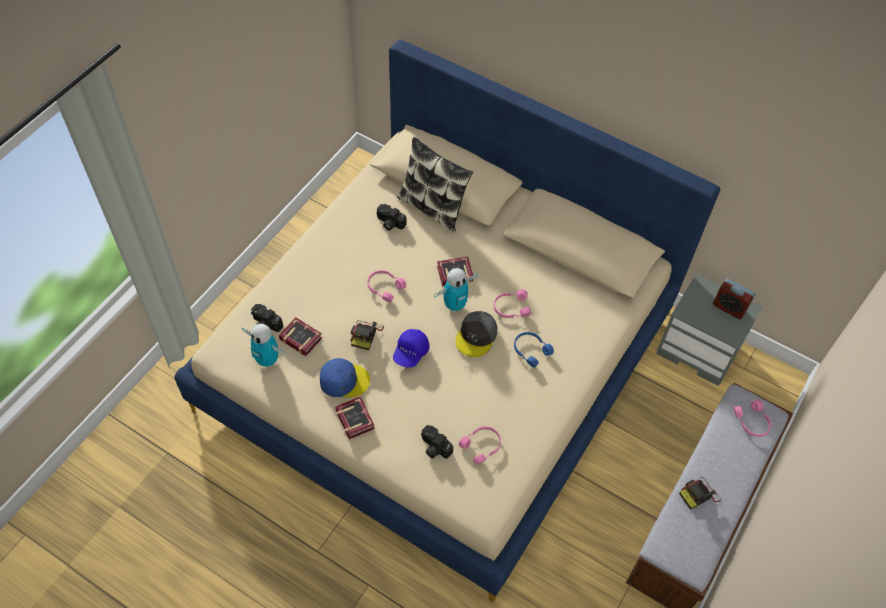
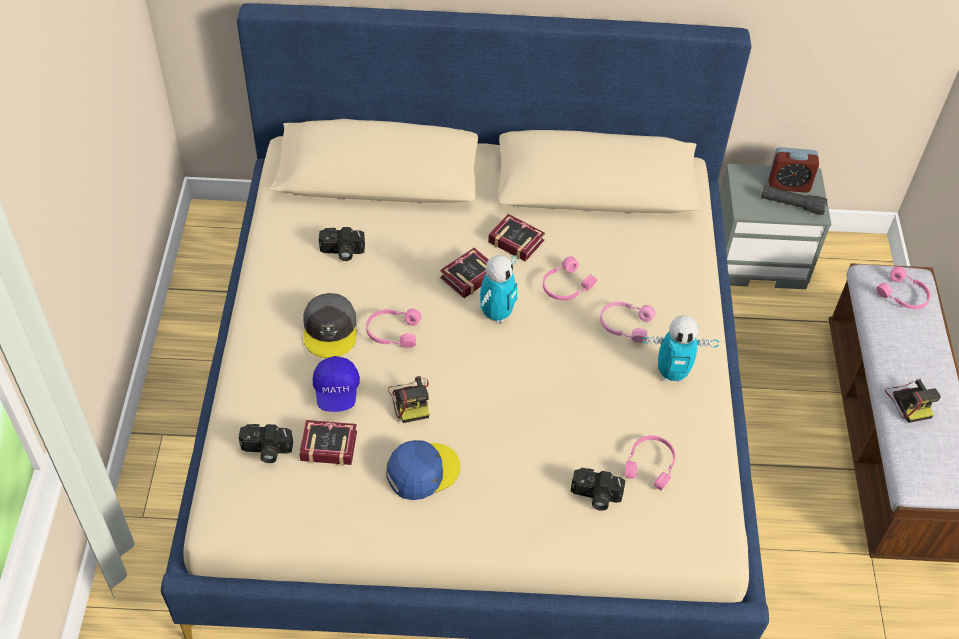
camera: 30 degrees left, 5 degrees down
(267, 360) = (301, 496): toy robot -> toy robot (672, 373)
(355, 418) = (470, 511): book -> book (515, 239)
(410, 352) = (483, 395): blue cap -> blue cap (336, 392)
(433, 207) = (384, 210): pillow -> none
(476, 336) = (550, 338): grey cap -> grey cap (330, 330)
(531, 350) = (625, 324): blue headphones -> pink headphones
(699, 494) = (909, 401): camera -> camera turned 45 degrees counterclockwise
(720, 323) = (791, 205): none -> black flashlight

